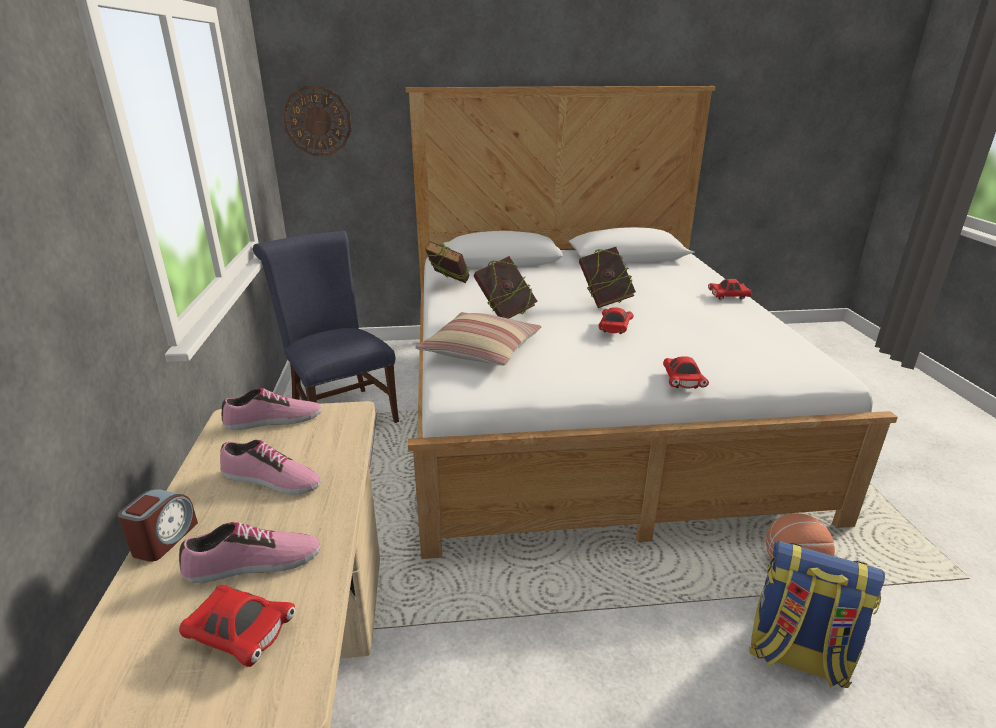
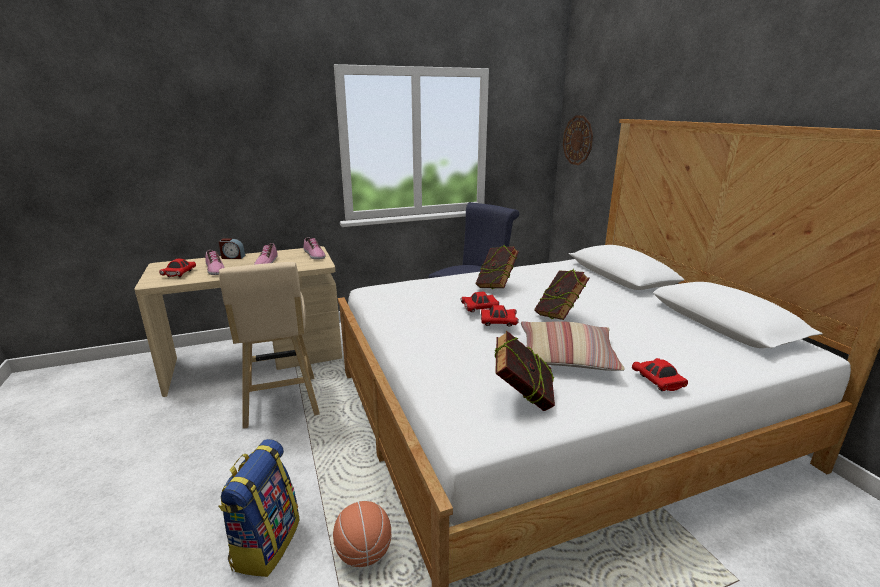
camera: 75 degrees right, 5 degrees down
(448, 286) = (537, 267): book -> book (522, 400)
(481, 350) = (429, 287): pillow -> pillow (566, 356)
(486, 650) = (281, 404): none -> beige stool
(682, 381) = (412, 353): red toy car -> red toy car (479, 309)

